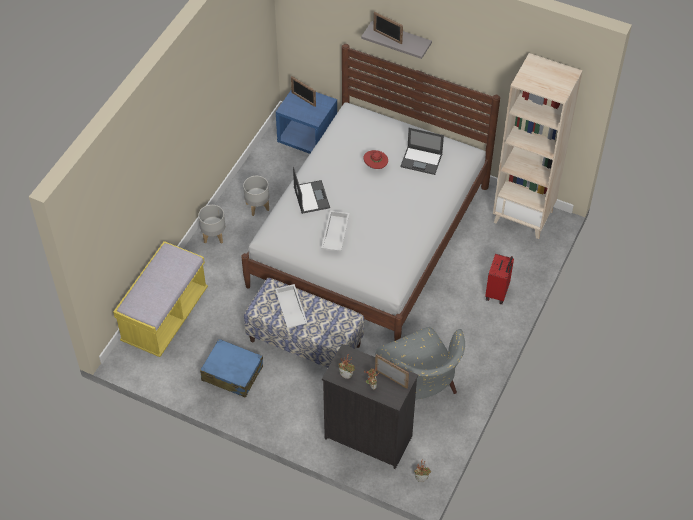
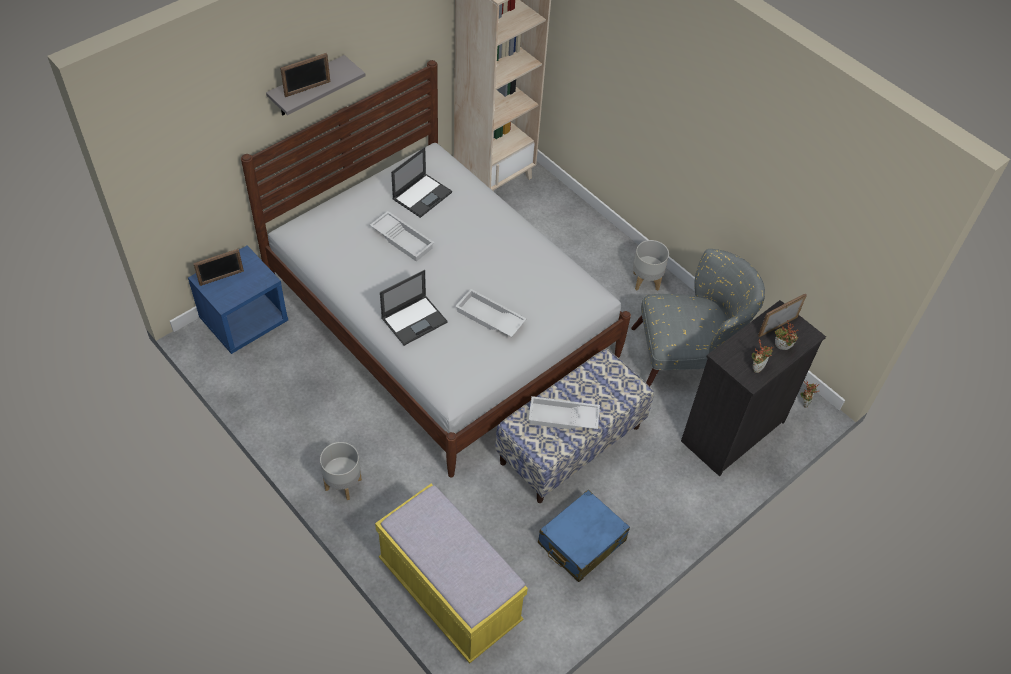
camera: 70 degrees left, 0 degrees up
(257, 207) = (325, 416): grey planter -> grey planter (646, 281)
(311, 197) = (414, 320): laptop -> laptop turned 135 degrees clockwise
(375, 165) = (403, 239): red hat -> white tray
(498, 292) = (586, 239): red suitcase -> none

